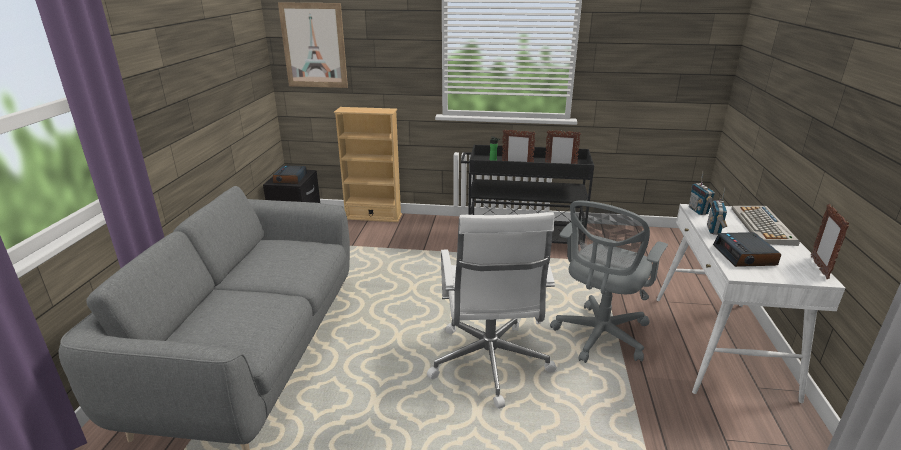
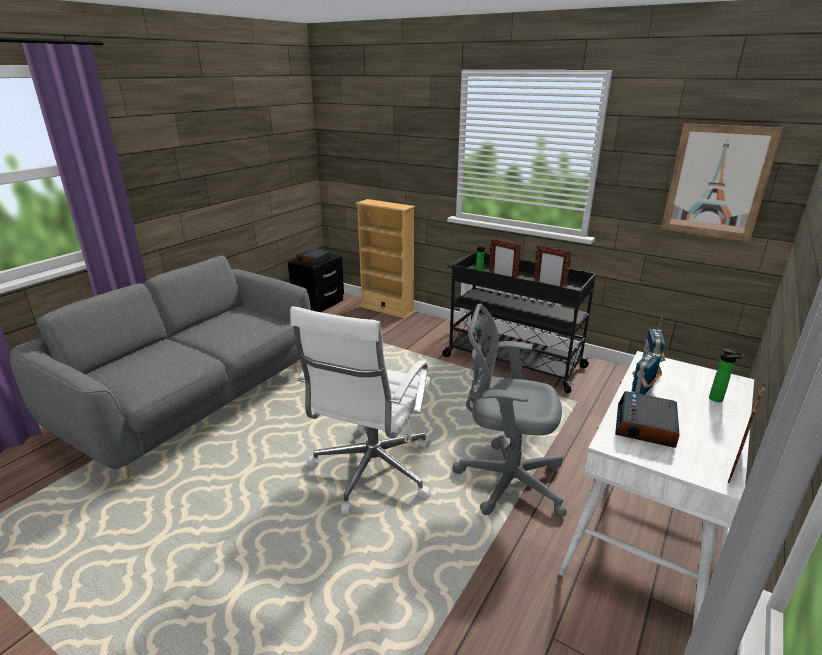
camera: 25 degrees right, 0 degrees up
(314, 46) = (350, 139): picture -> picture (717, 182)
(599, 337) = (505, 480): grey office chair -> grey office chair turned 45 degrees clockwise
(763, 226) = (718, 399): keyboard -> bottle

